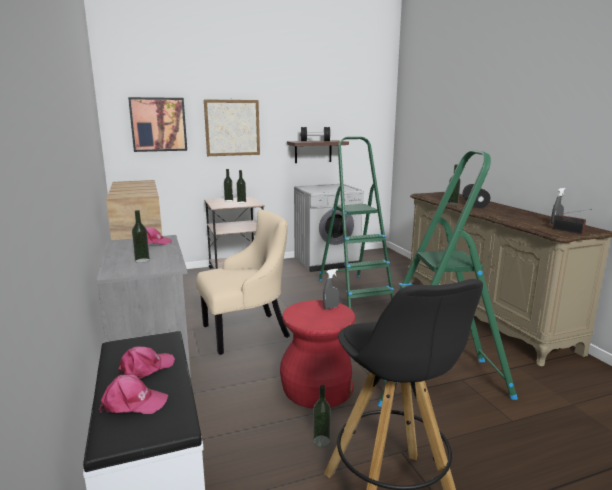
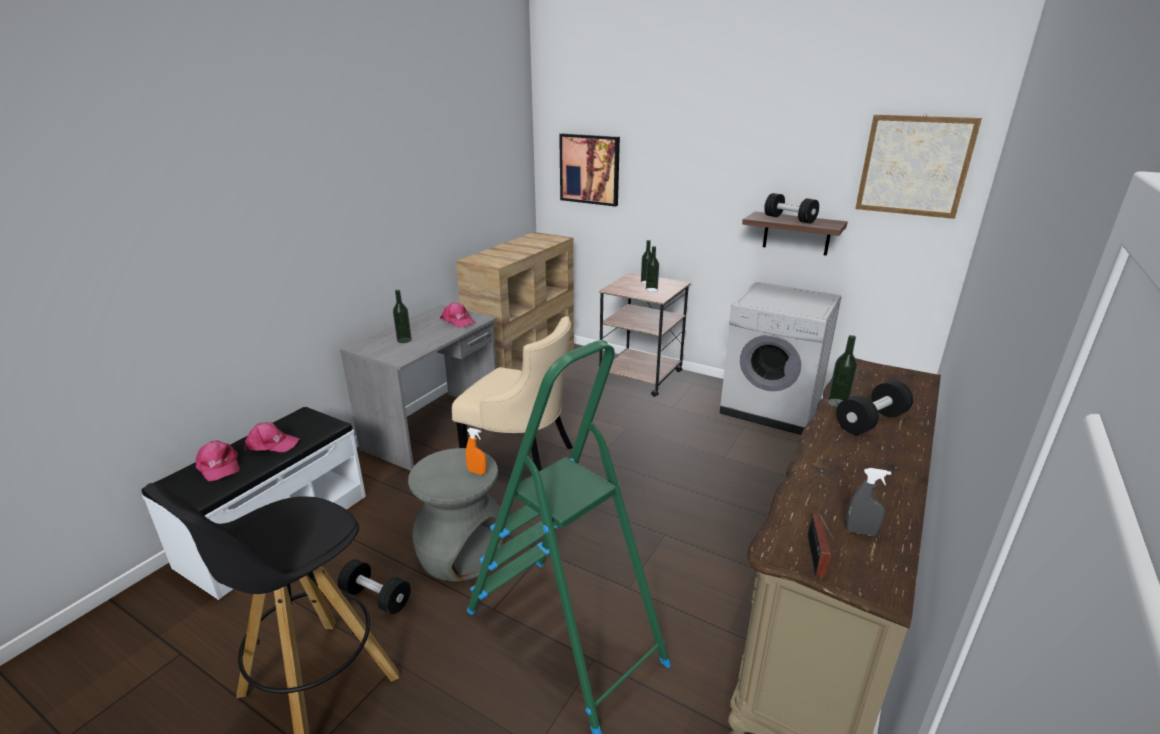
camera: 50 degrees right, 10 degrees up
(232, 127) = (676, 181): picture -> picture (914, 165)
(316, 388) = (461, 551): red stool -> grey stool
(321, 441) = (376, 597): bottle -> black dumbbell
(331, 307) = (477, 472): grey spray bottle -> orange spray bottle
(354, 292) = (713, 471): green step ladder -> none

